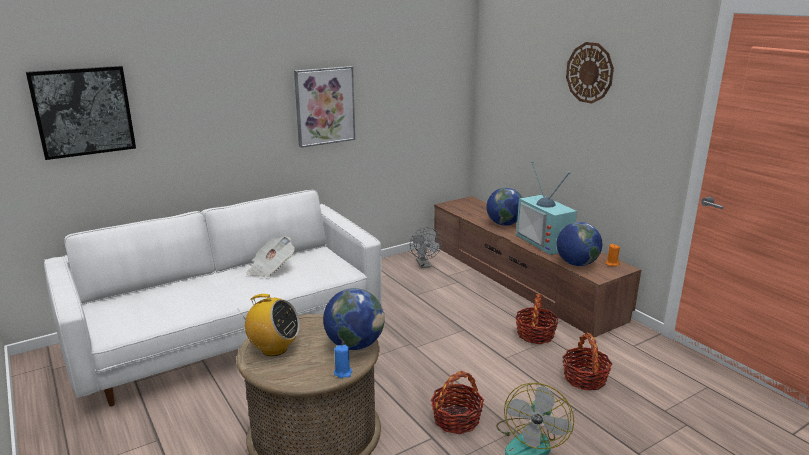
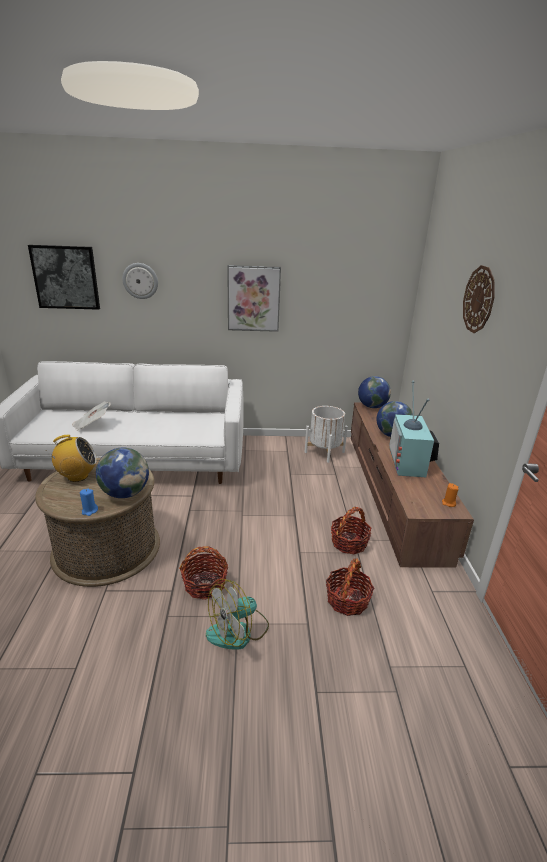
camera: 30 degrees right, 5 degrees up
(189, 102) = (140, 281): none -> wall clock
(270, 269) = (167, 419): newspaper -> newspaper (92, 425)
(274, 349) = (77, 476): radio -> radio turned 60 degrees counterclockwise
(424, 265) = (324, 452): grey fan -> white planter
(576, 264) = (412, 491): globe -> globe (372, 406)

